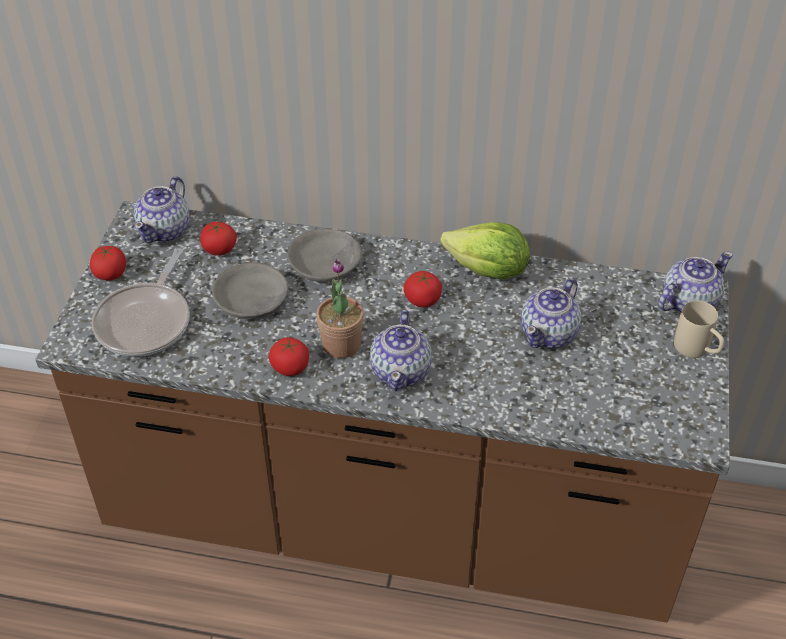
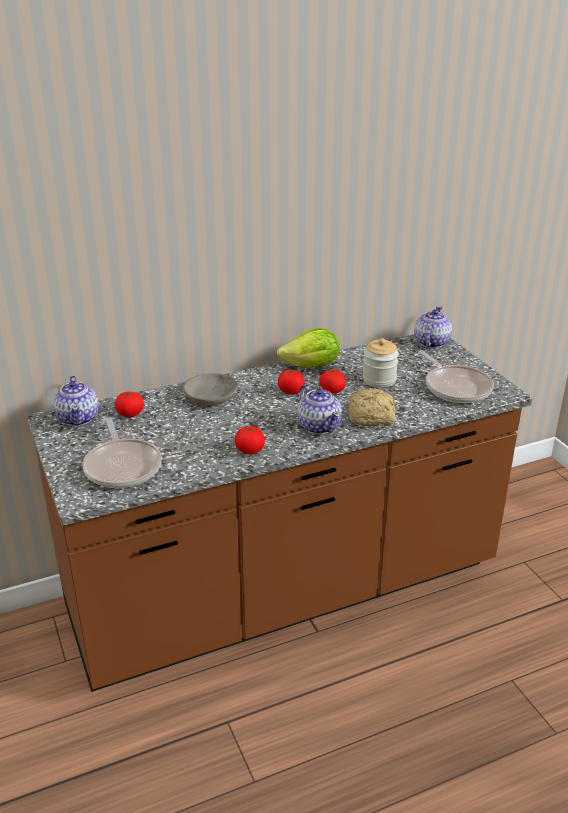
camera: 35 degrees left, 15 degrees down
(110, 274) = (65, 453): tomato -> tomato (332, 391)
(252, 301) = (185, 430): grey bowl -> none
(341, 344) = (268, 428): potted plant -> none
(478, 390) = (372, 417): none -> bread
(549, 333) = (379, 380): teapot -> jar
(638, 395) = (455, 387): none -> frying pan
(697, 350) = (460, 359): beige mug -> none

